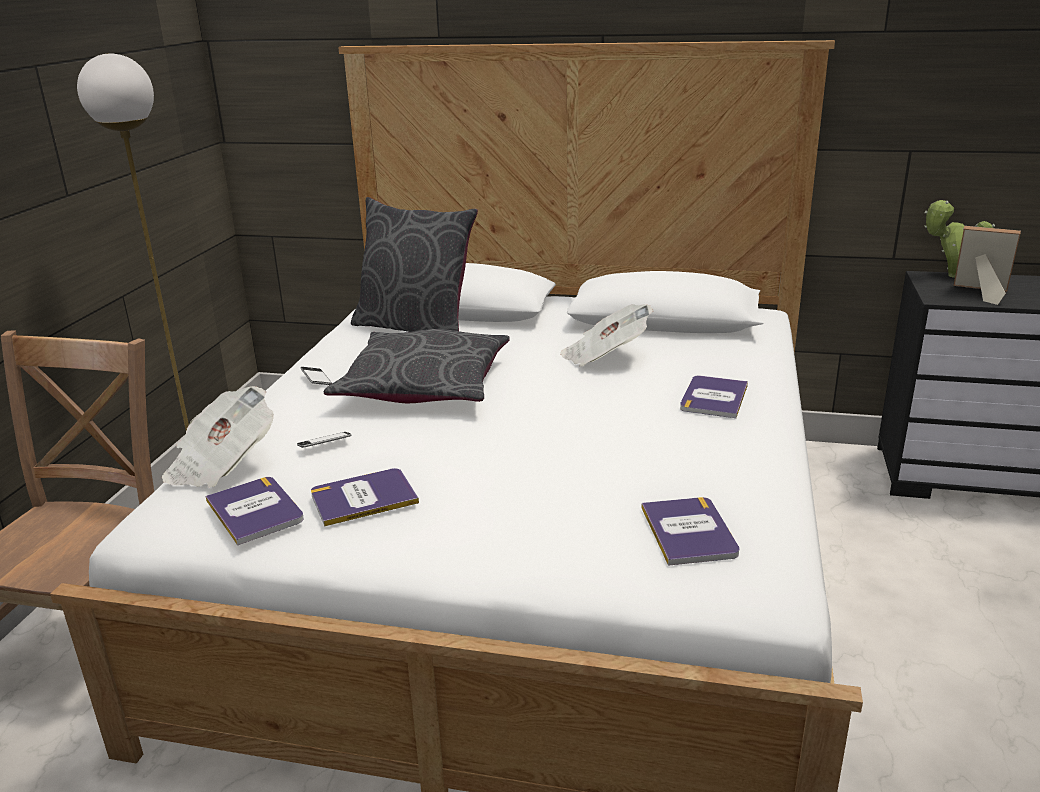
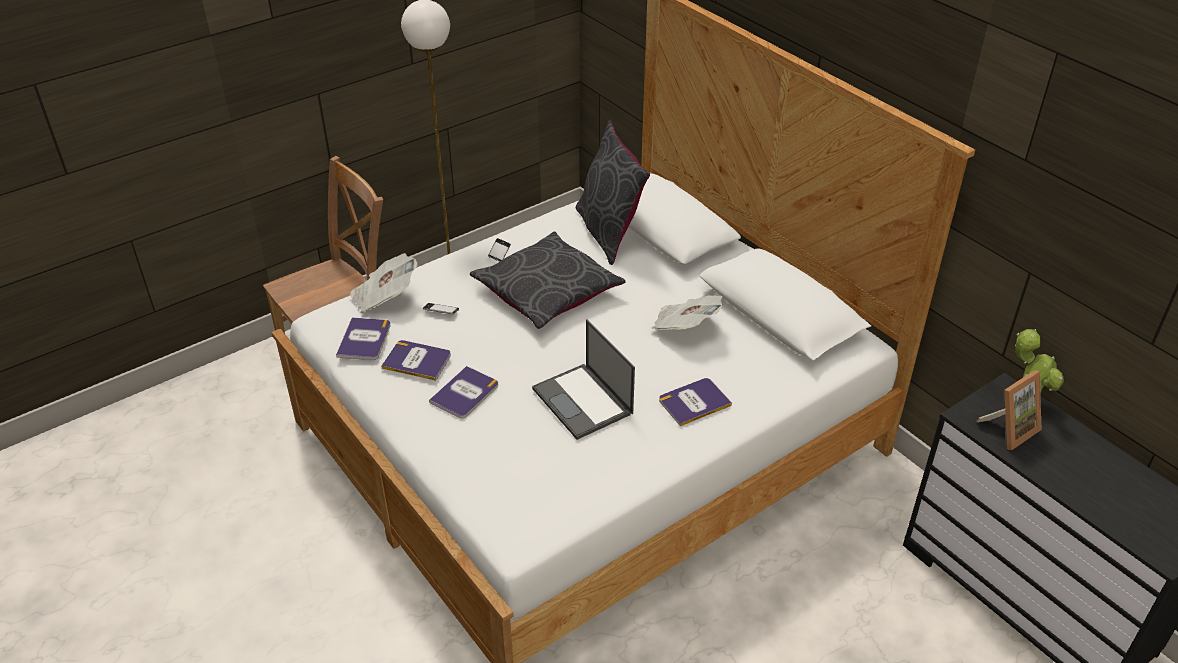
camera: 40 degrees right, 15 degrees up
(616, 443) = (583, 401): none -> laptop
(689, 532) = (532, 482): book -> book (465, 393)
(979, 293) = (1009, 429): picture frame -> picture frame turned 75 degrees clockwise

